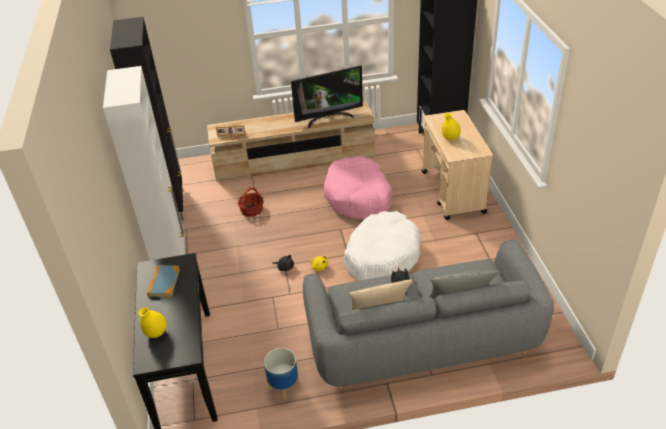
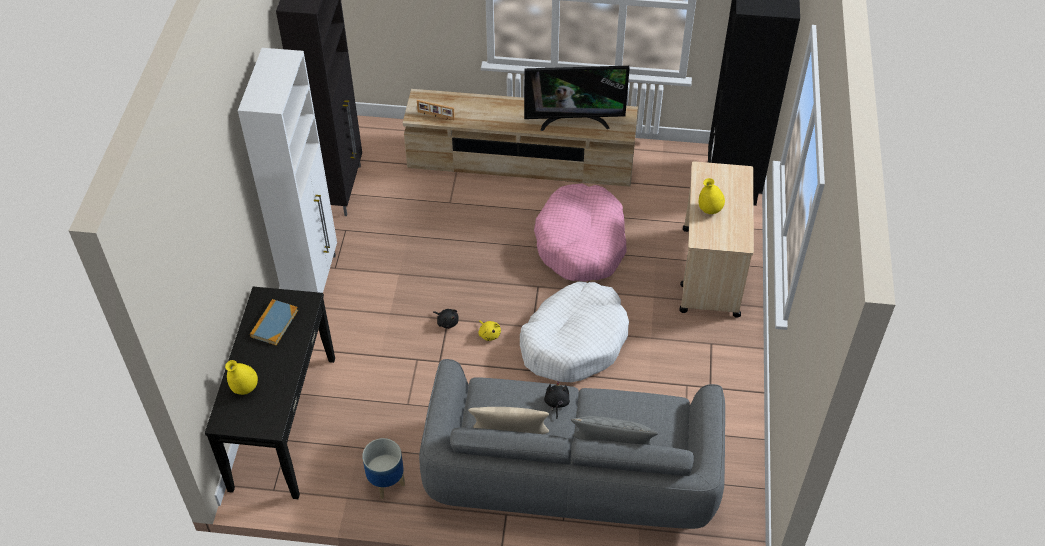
camera: 15 degrees right, 10 degrees up
(251, 210) = (437, 224): basket -> none

